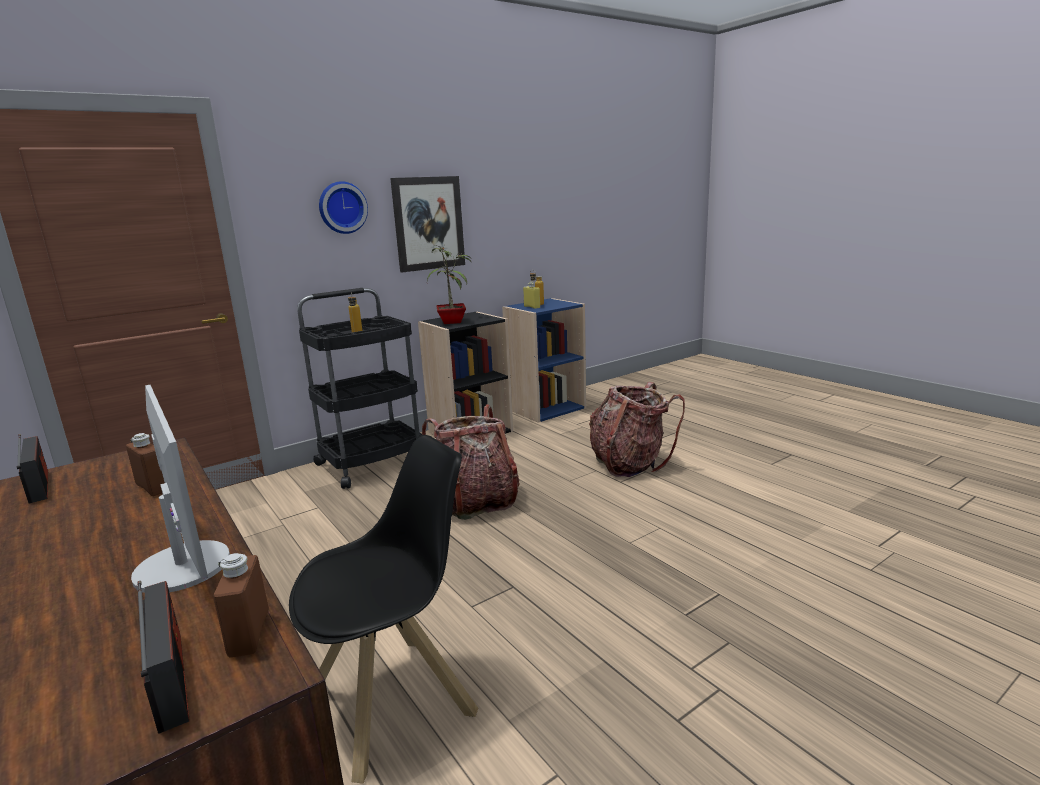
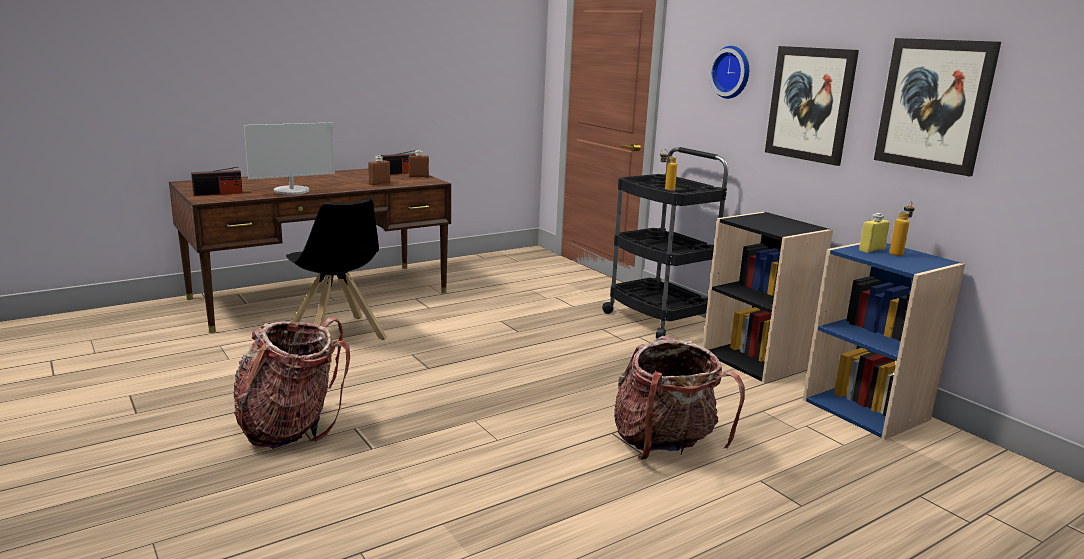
camera: 90 degrees right, 0 degrees up
(249, 633) = (231, 198): brown bottle -> brown bottle (418, 177)
(453, 322) = (758, 220): potted plant -> none
(476, 502) = (572, 359): backpack -> backpack (291, 427)
(512, 208) = (934, 105): none -> picture

